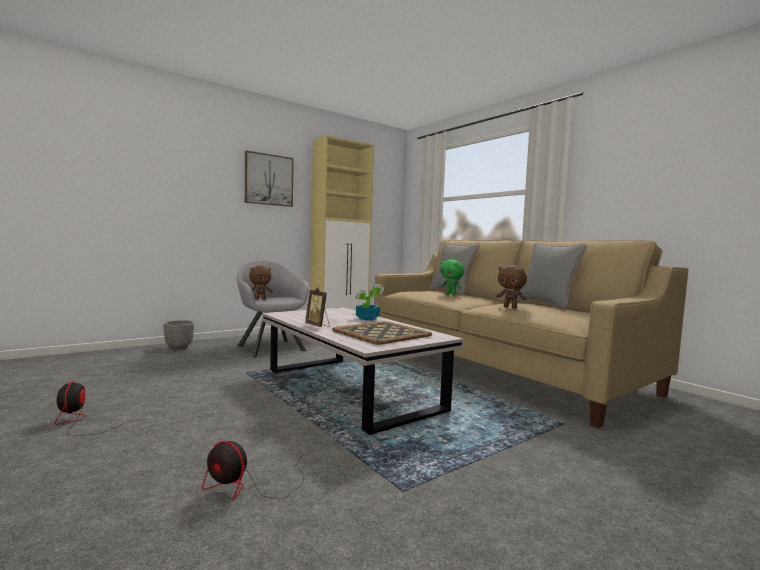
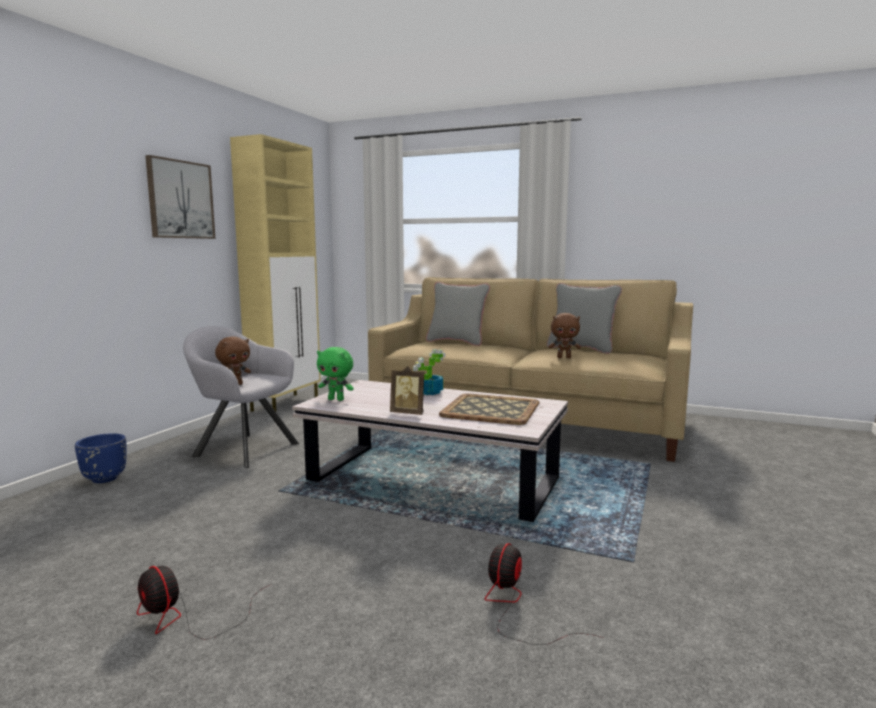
camera: 30 degrees left, 5 degrees up
(179, 347) = (105, 479): grey planter -> blue planter
(250, 486) = (516, 607): fan -> fan turned 120 degrees clockwise
(451, 294) = (471, 346): green plush toy -> green plush toy (336, 399)

